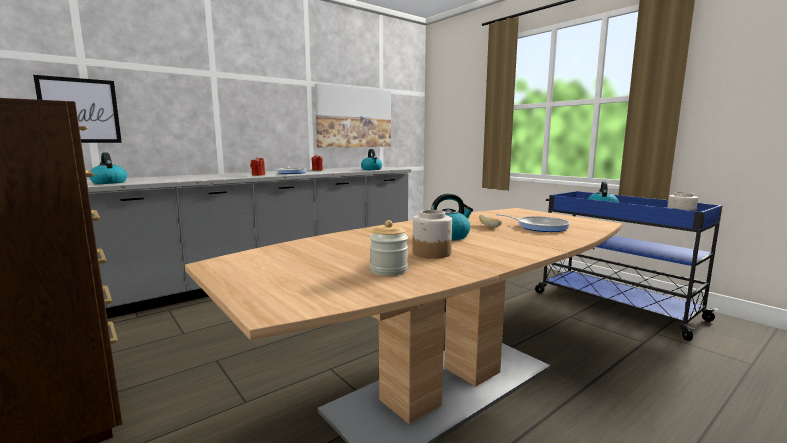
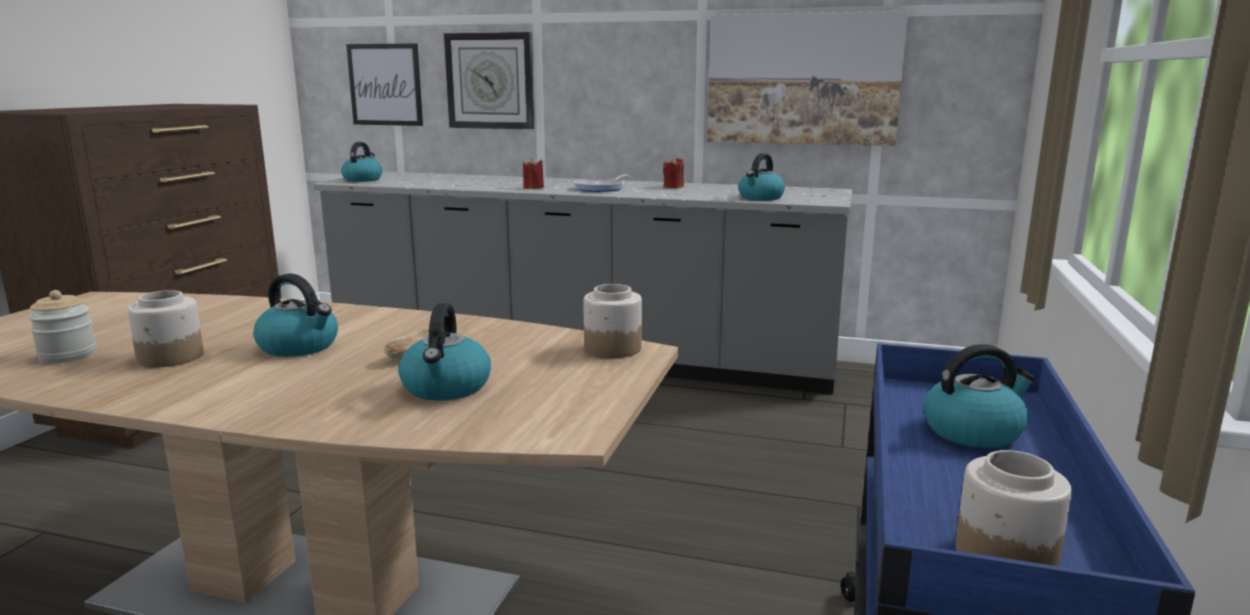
camera: 55 degrees right, 5 degrees up
(181, 112) = (490, 81): none -> wall clock
(511, 211) = (612, 349): none -> jar
(539, 227) = (446, 388): frying pan -> kettle

